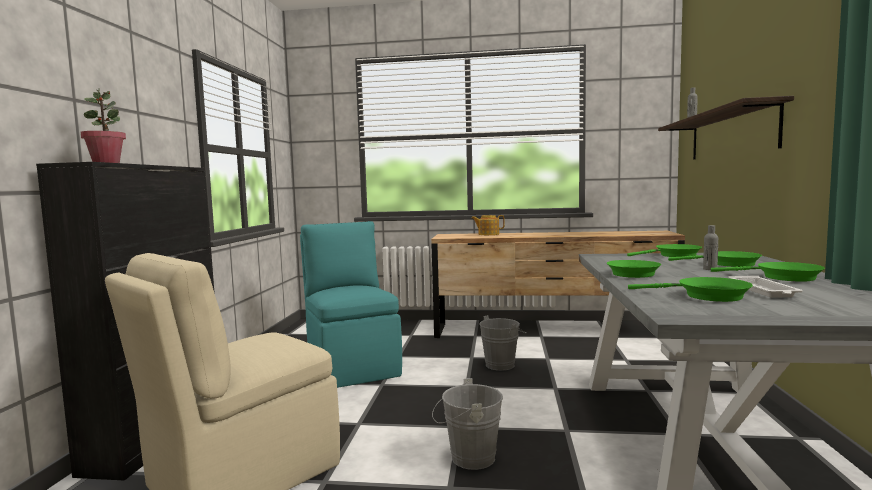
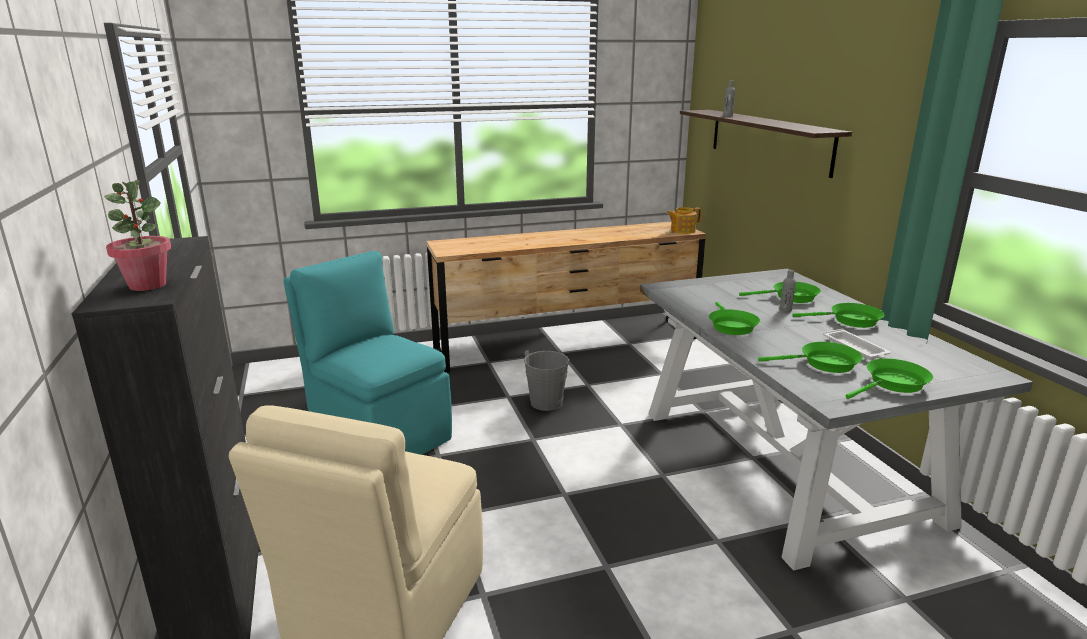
camera: 25 degrees left, 15 degrees up
(468, 458) = (598, 529): grey bucket -> none
(488, 234) = (494, 240): teapot -> teapot (682, 230)
(674, 255) = (732, 282): green frying pan -> green frying pan (893, 384)

